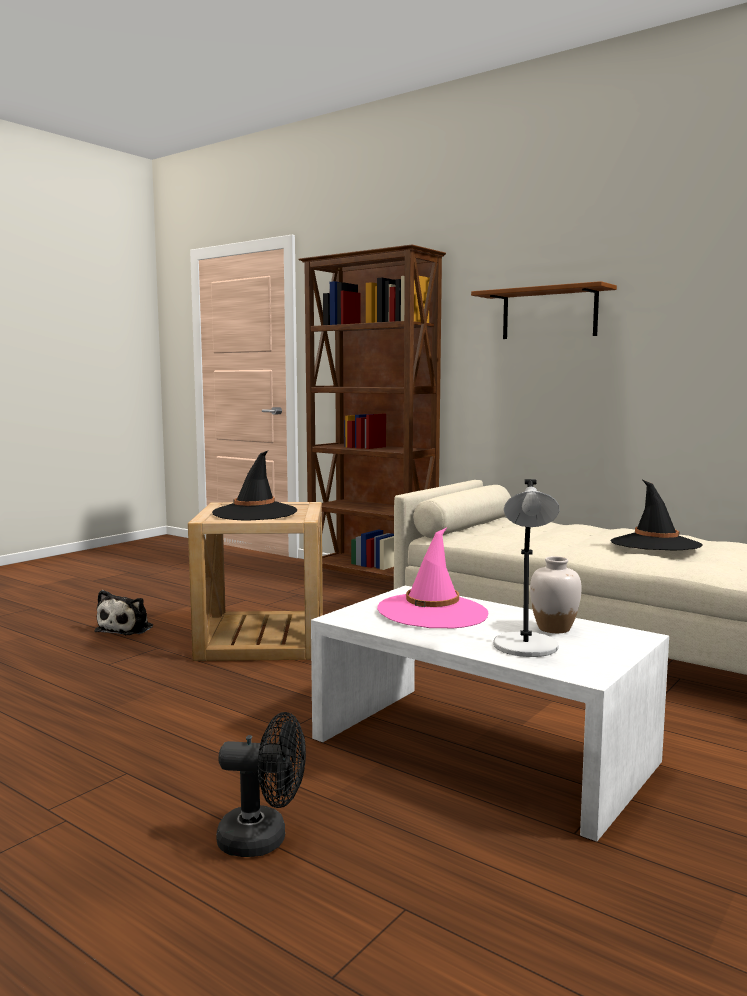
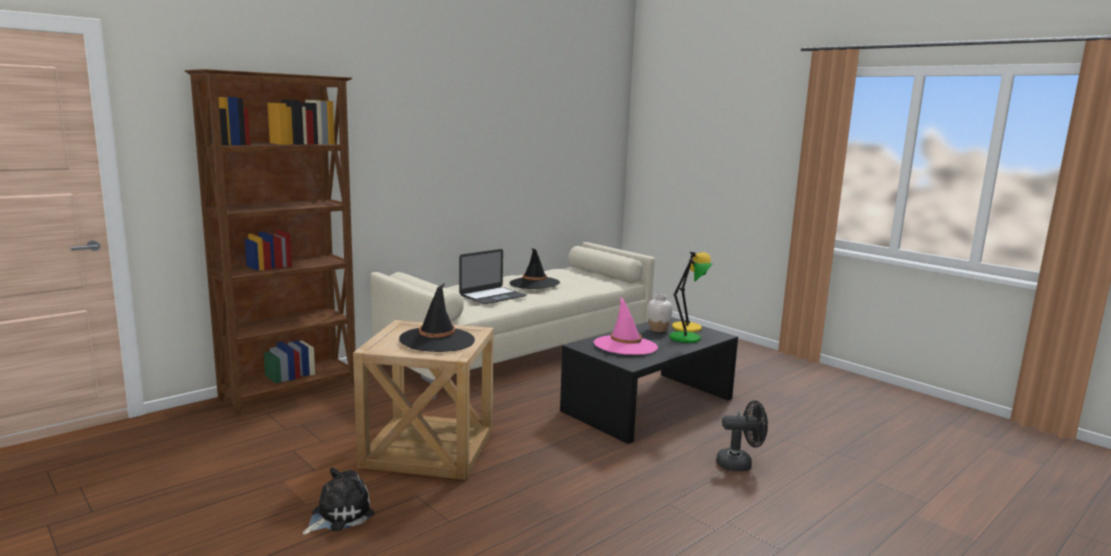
camera: 80 degrees left, 5 degrees up
(127, 628) = (338, 515): plush toy -> plush toy turned 75 degrees counterclockwise
(264, 839) = (740, 464): black fan -> black fan turned 75 degrees clockwise
(482, 749) = (648, 404): white coffee table -> black coffee table
(526, 647) = (687, 338): grey table lamp -> green table lamp
(549, 314) = (414, 137): brown shelf -> none
(549, 536) = (493, 296): none -> laptop
(605, 648) = (687, 327): none -> yellow table lamp

